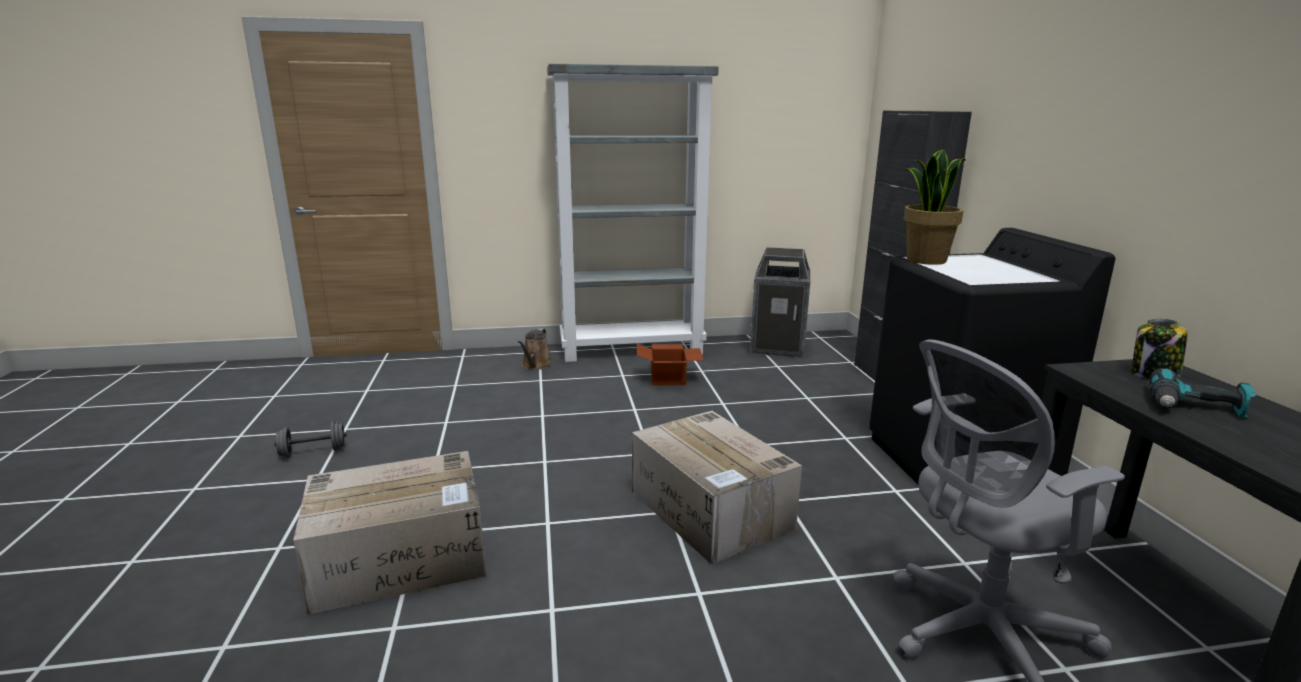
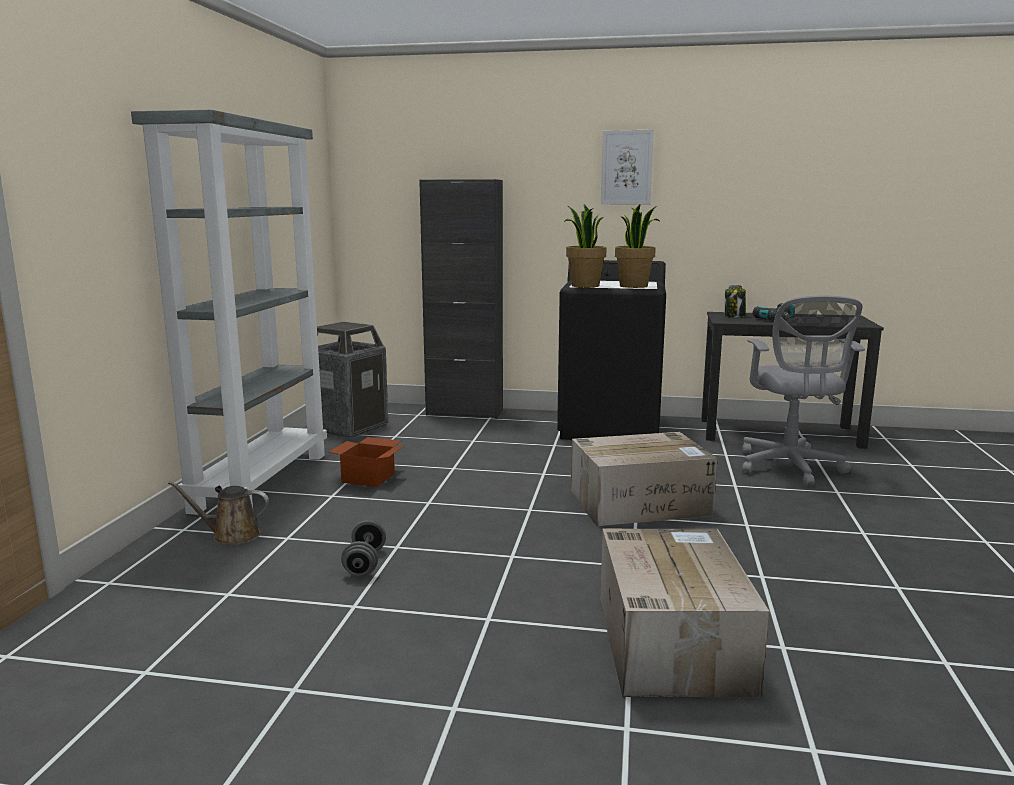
camera: 70 degrees left, 5 degrees down
(313, 452) = (358, 717): grey dumbbell -> grey dumbbell (365, 563)
(536, 365) = (231, 536): brown watering can -> brown watering can turned 150 degrees clockwise
(973, 275) = (634, 286): none -> potted plant
(1107, 94) = (626, 167): none -> picture

